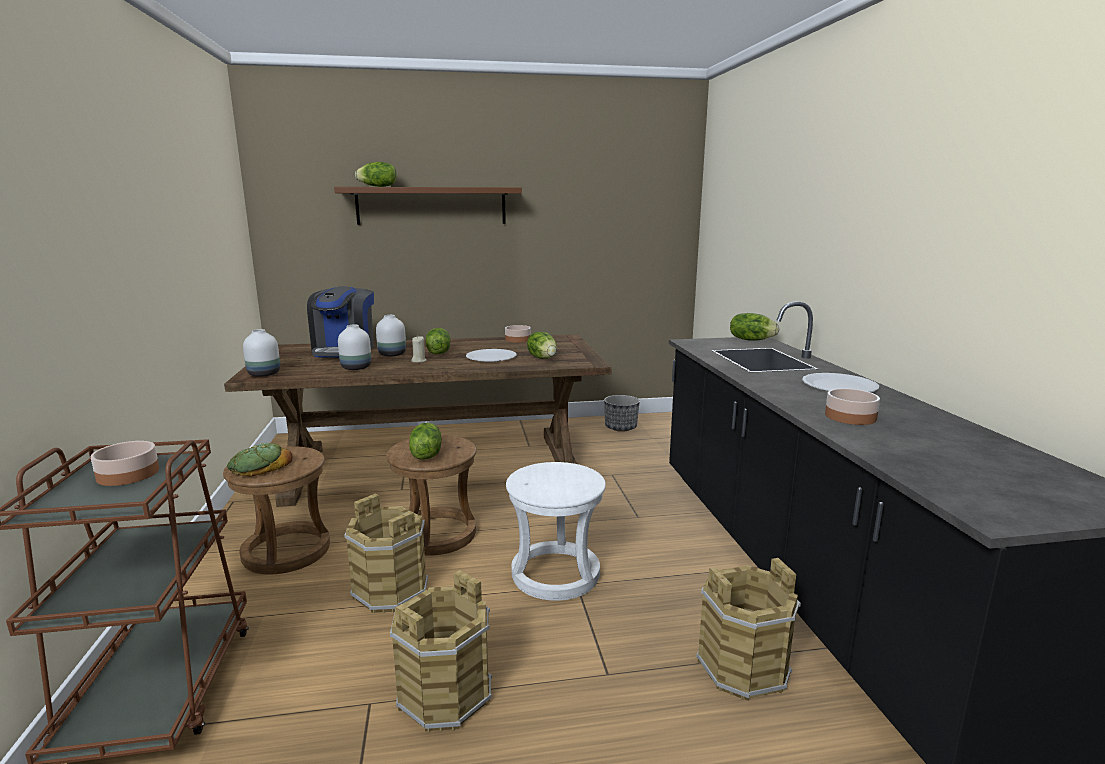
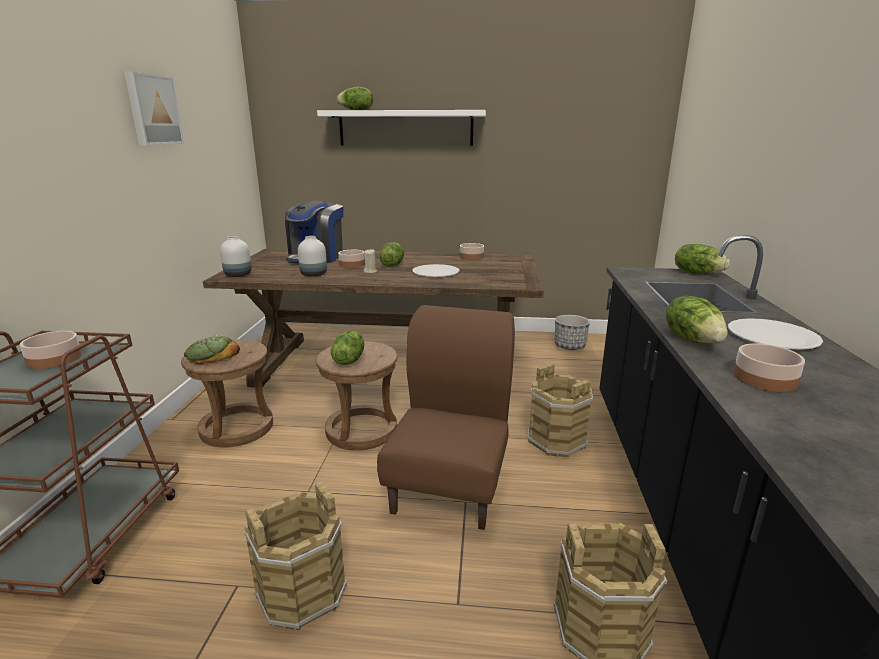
camera: 15 degrees right, 5 degrees up
(166, 188) = (152, 110): none -> picture
(391, 354) = (351, 264): white vase -> bowl
(391, 590) = (301, 478): brown bucket -> brown bucket (557, 440)
(431, 206) = (405, 128): brown shelf -> white shelf
(543, 358) = (482, 276): lettuce -> lettuce (693, 339)
(555, 574) = (450, 486): white stool -> brown chair

